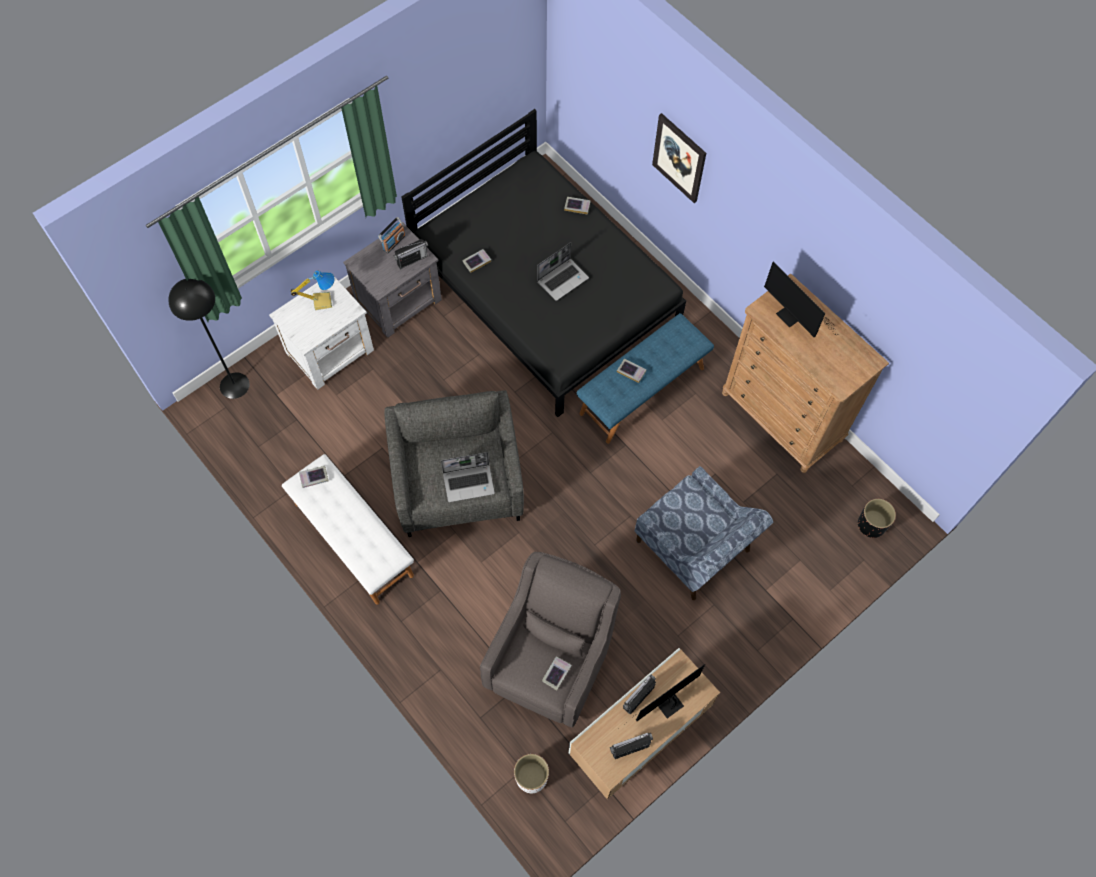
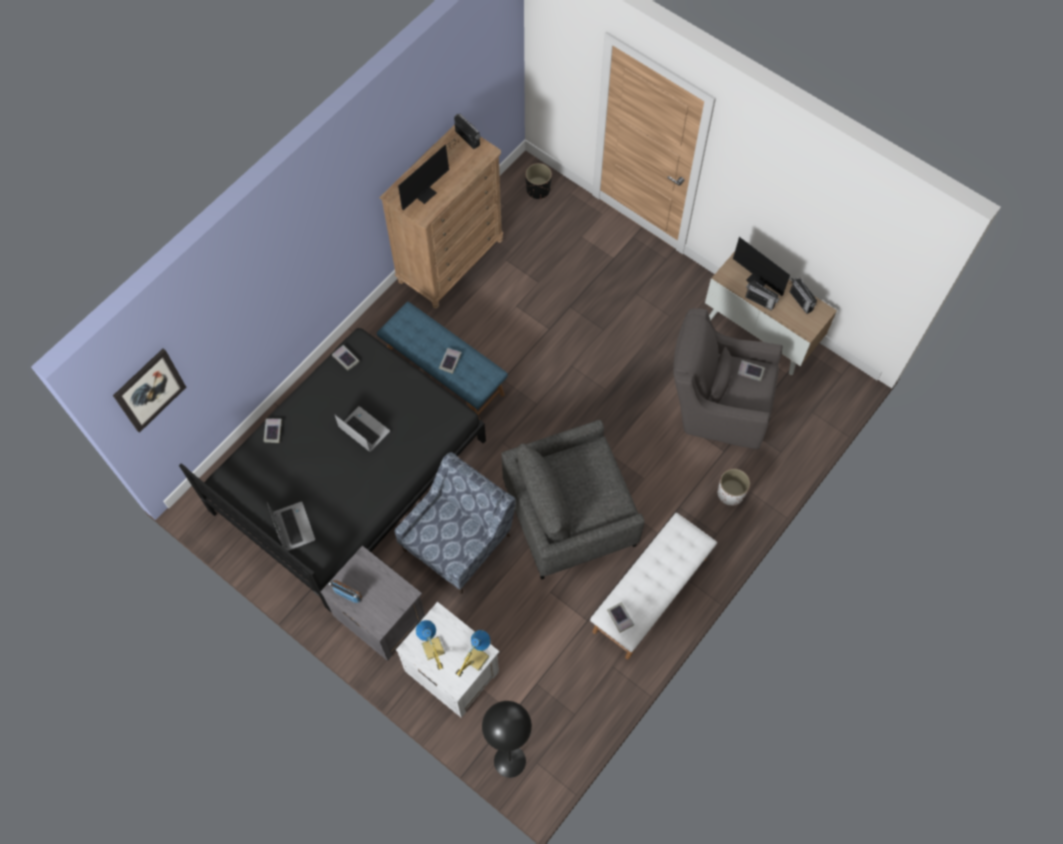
camera: 100 degrees left, 0 degrees up
(303, 334) = (475, 658): none -> table lamp
(412, 260) = (367, 570): radio -> radio (467, 138)
(469, 483) = (599, 470): laptop -> laptop (292, 526)
(477, 262) = (354, 513): book -> book (345, 359)
(531, 777) = (816, 404): white planter -> white planter (730, 493)
(679, 158) = (268, 290): picture -> picture (149, 390)
(694, 548) = (589, 313): blue armchair -> blue armchair (458, 541)

